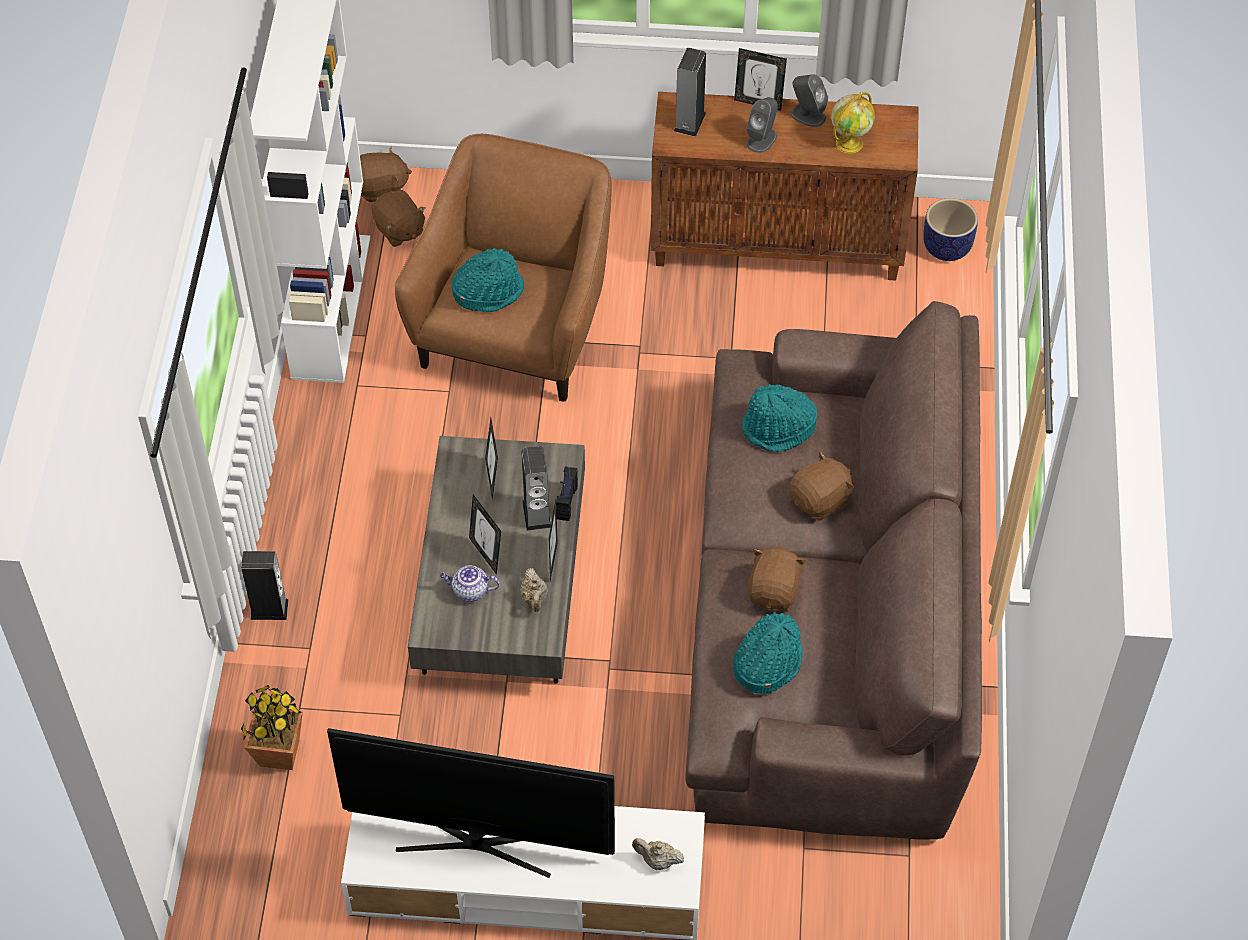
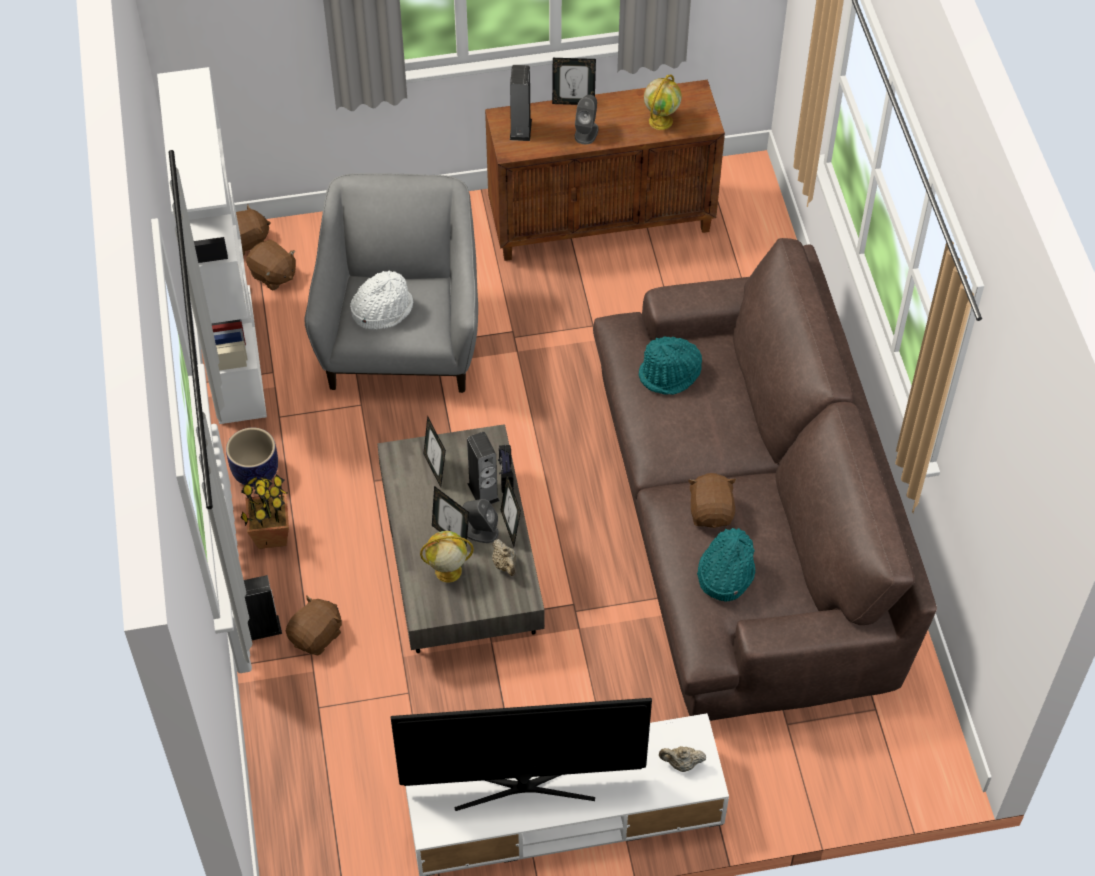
camera: 15 degrees left, 0 degrees up
(278, 753) = (312, 751): potted plant -> potted plant (271, 535)
(469, 591) = (447, 571): teapot -> globe
(488, 291) = (382, 309): turquoise hat -> white hat
(516, 329) = (402, 339): brown armchair -> grey armchair
(807, 115) = (618, 104): grey speaker -> grey speaker (480, 531)
(820, 500) = (723, 427): brown plush toy -> brown plush toy (316, 636)
(946, 247) = (741, 196): planter -> planter (255, 472)

